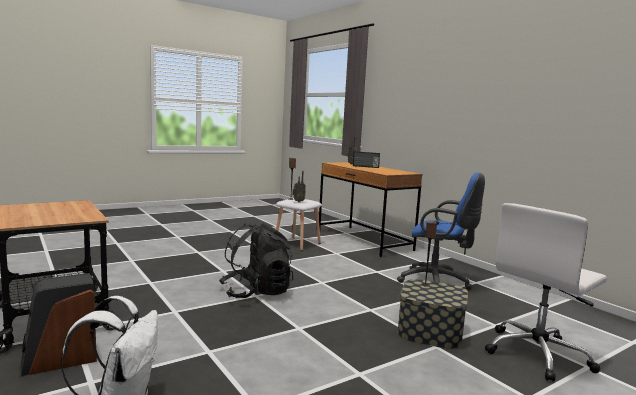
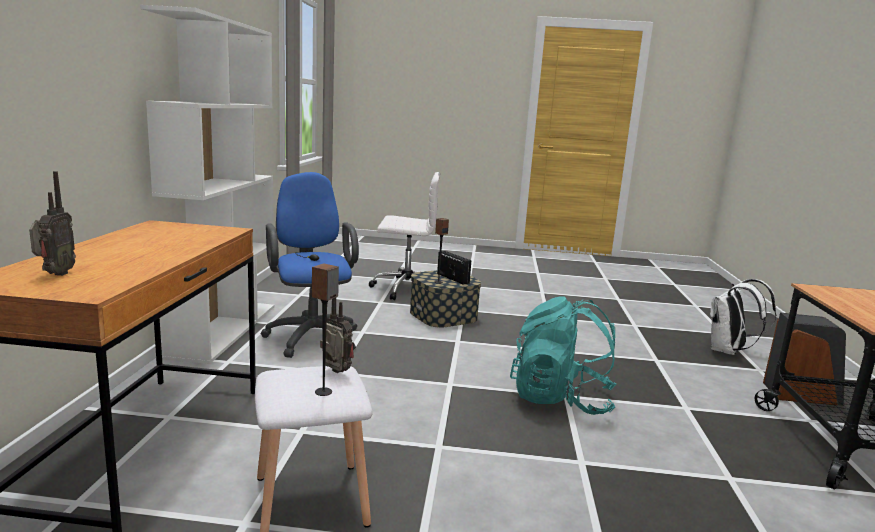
camera: 140 degrees left, 5 degrees up
(256, 292) = (560, 399): black backpack -> turquoise backpack
(365, 166) = (113, 255): radio -> radio (453, 278)
(475, 272) = (224, 329): none -> white bookcase

